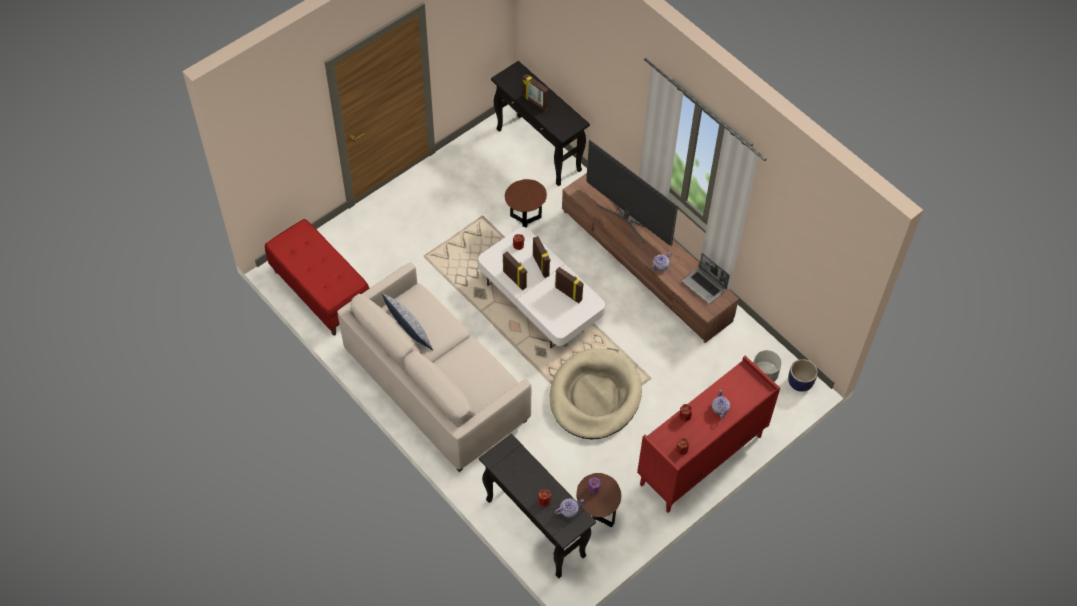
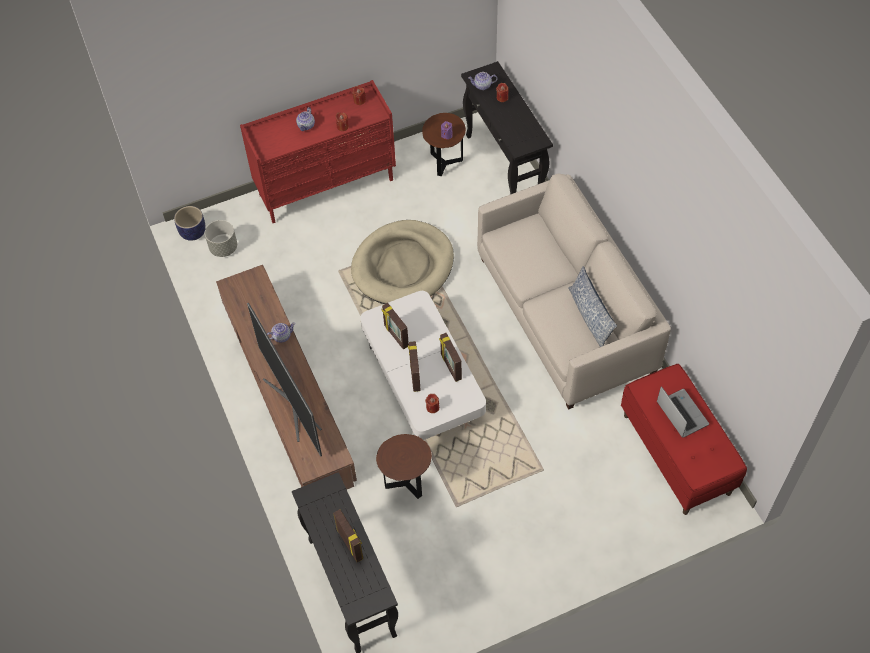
camera: 160 degrees left, 0 degrees up
(705, 285) = (244, 303): laptop -> laptop (681, 413)

